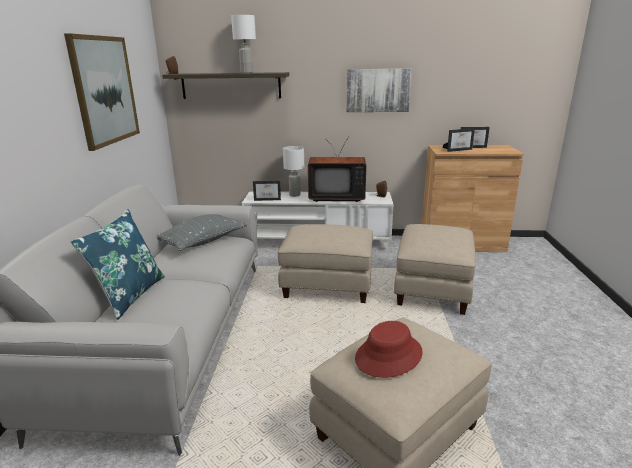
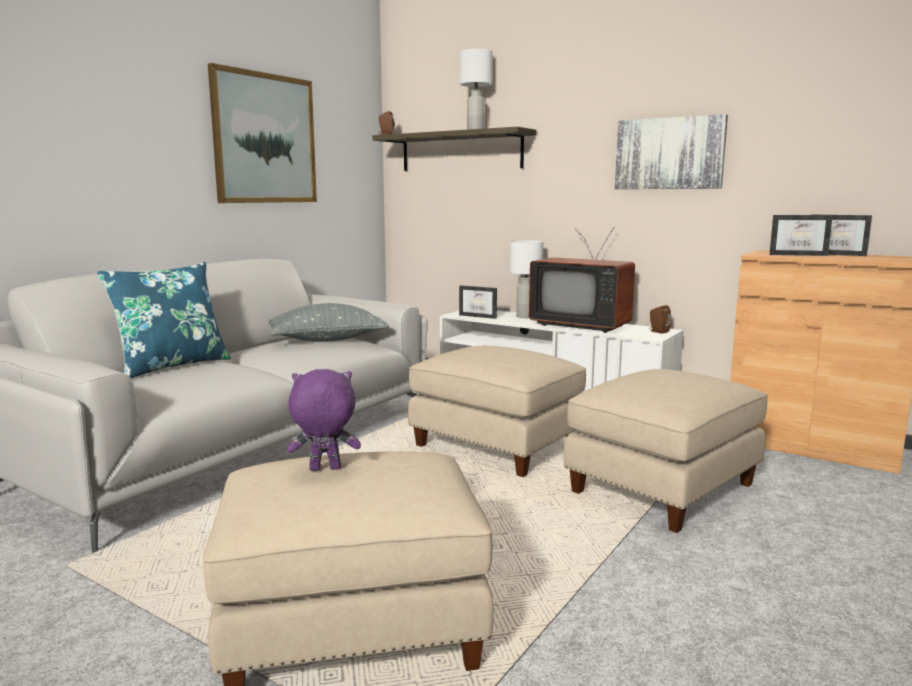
camera: 30 degrees right, 10 degrees down
(389, 356) = (324, 469): red hat -> purple plush toy

